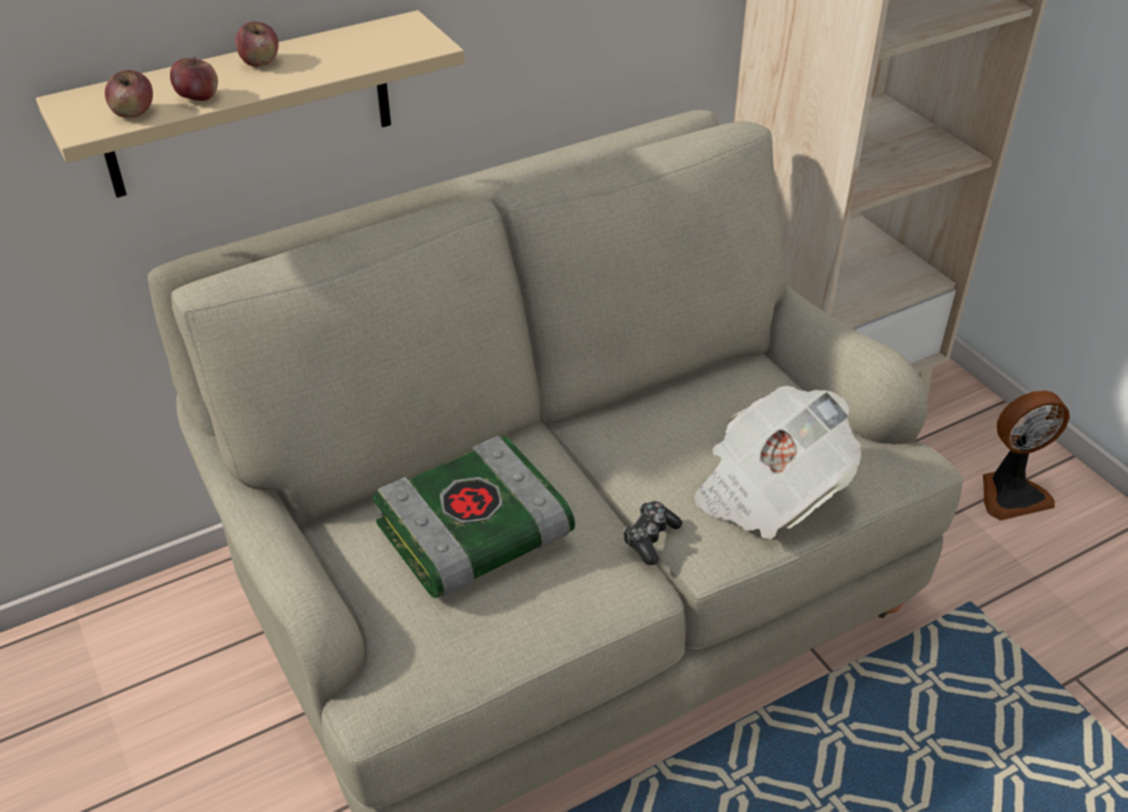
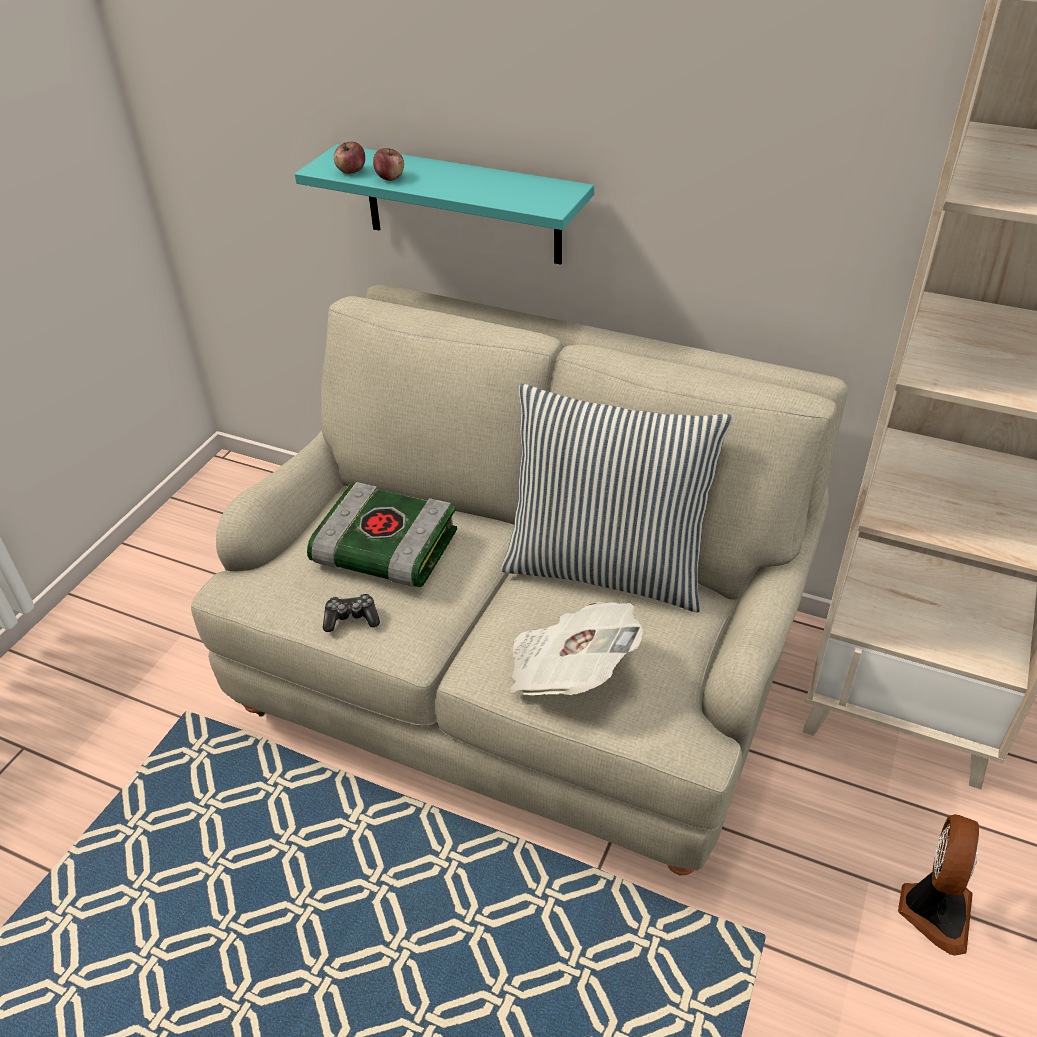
camera: 55 degrees right, 0 degrees up
(248, 106) = (462, 205): beige shelf -> turquoise shelf
(260, 62) = (454, 173): apple -> none
(650, 538) = (463, 633): game controller -> game controller (351, 618)
(657, 399) = (606, 568): none -> pillow
(1010, 493) = (933, 910): fan -> fan turned 105 degrees counterclockwise

